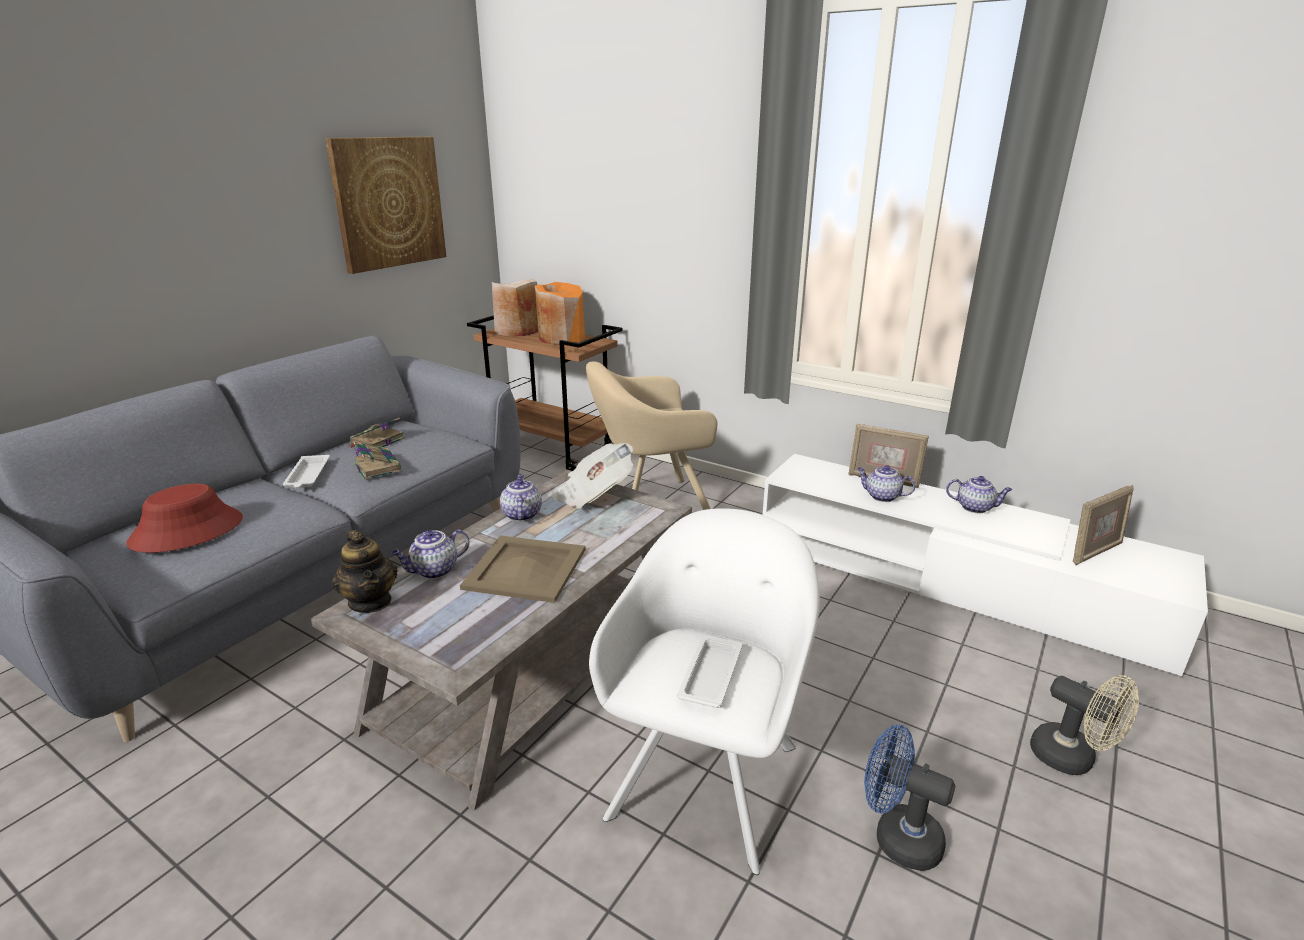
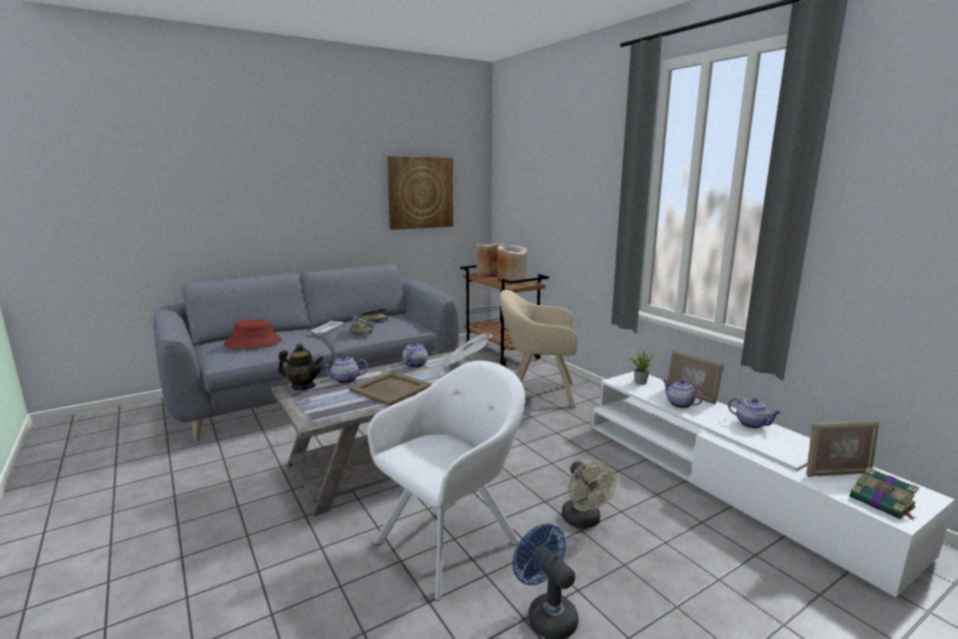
camera: 25 degrees right, 10 degrees down
(371, 601) = (303, 386): teapot -> teapot turned 75 degrees counterclockwise
(561, 338) = (511, 280): orange vase -> beige vase
(711, 674) = (440, 457): white tray -> none
(811, 471) = (639, 381): none -> potted plant
(1072, 759) = (732, 618): beige fan -> beige fan (584, 521)
(1158, 579) = (883, 503): none -> book

